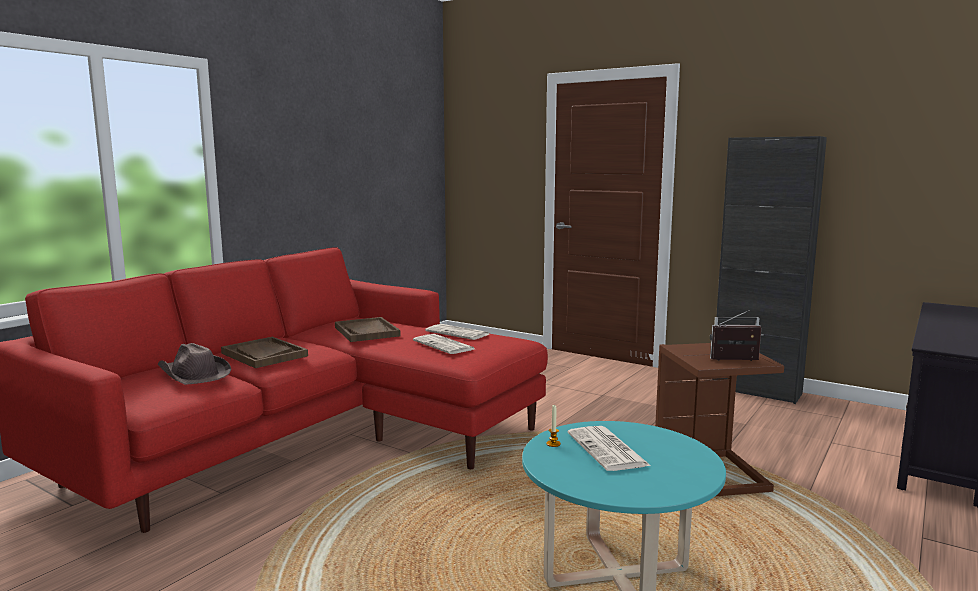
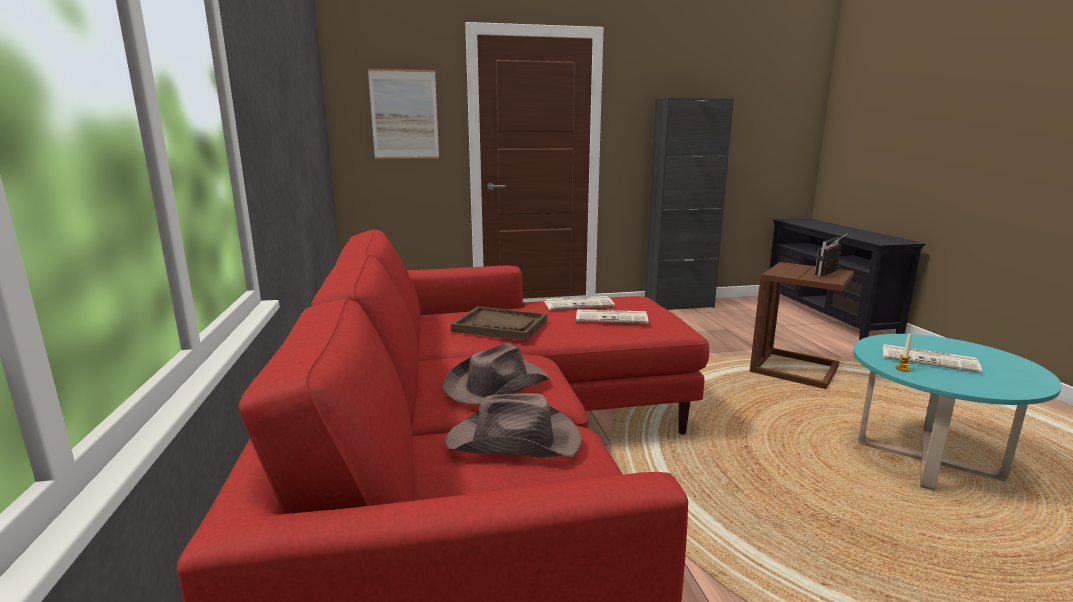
camera: 45 degrees left, 5 degrees up
(264, 354) = (495, 385): brown tray -> brown hat
(496, 158) = (404, 114): none -> picture

